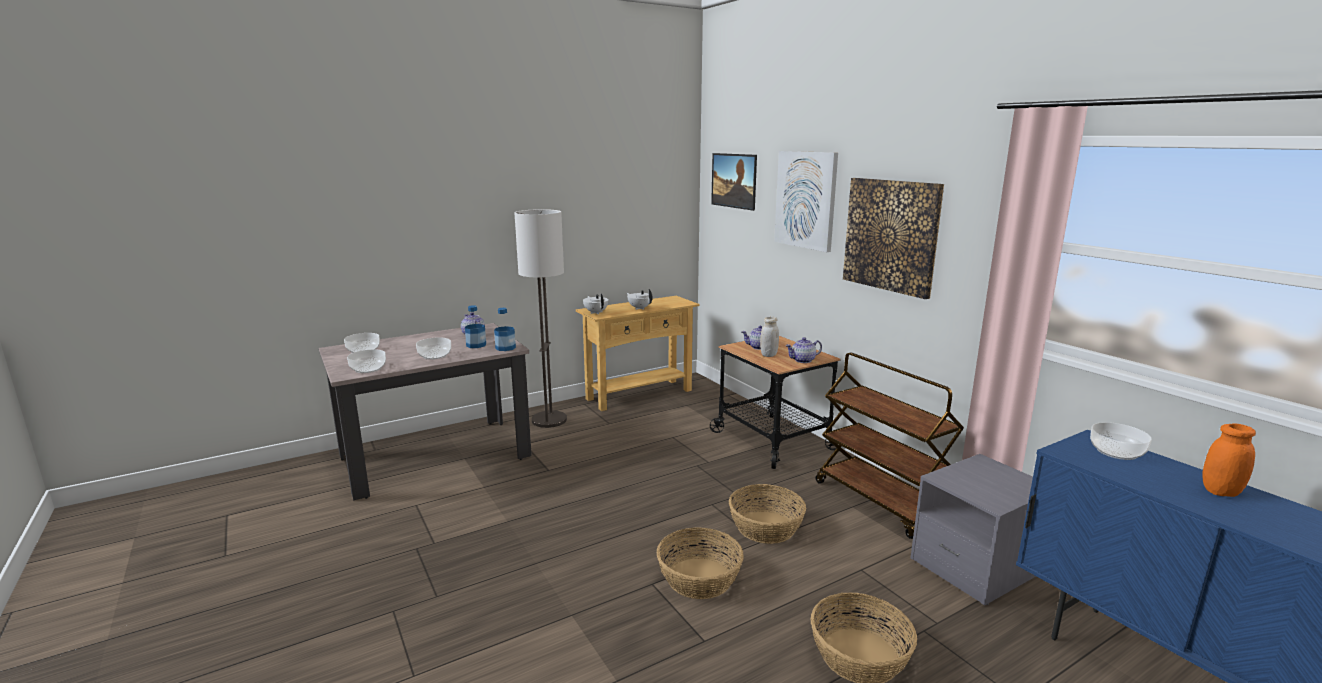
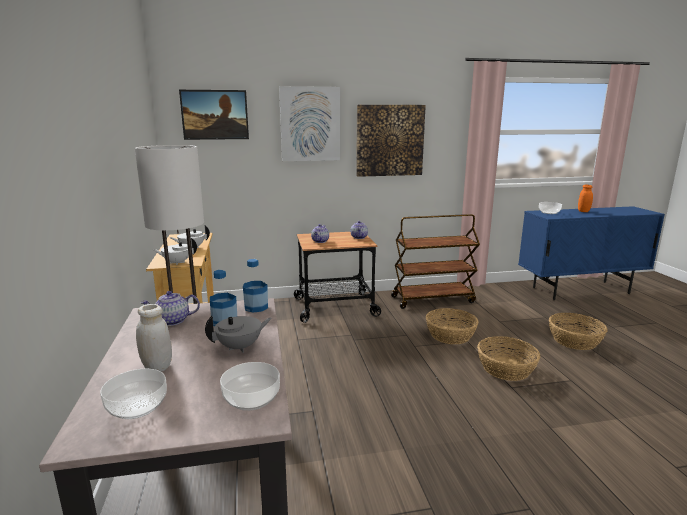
camera: 70 degrees left, 0 degrees up
(434, 356) = (240, 347): bowl -> grey teapot
(768, 355) = (339, 242): white jar -> white jar (157, 367)
(975, 567) = (499, 297): grey nightstand -> none

